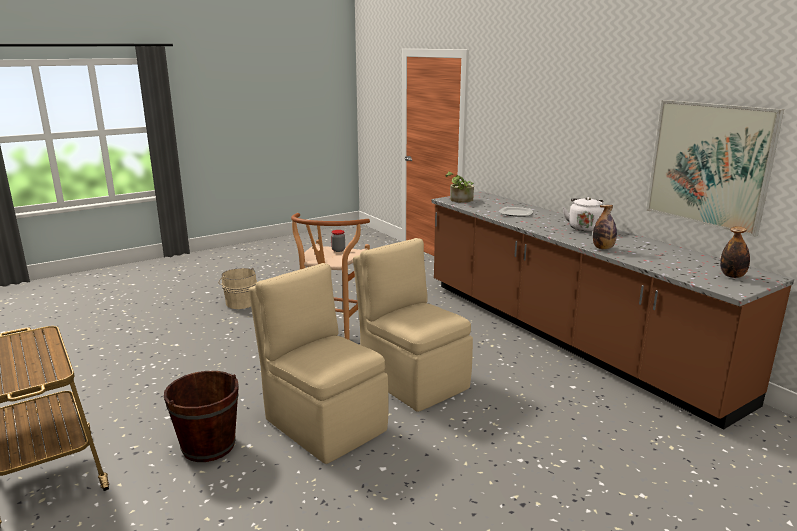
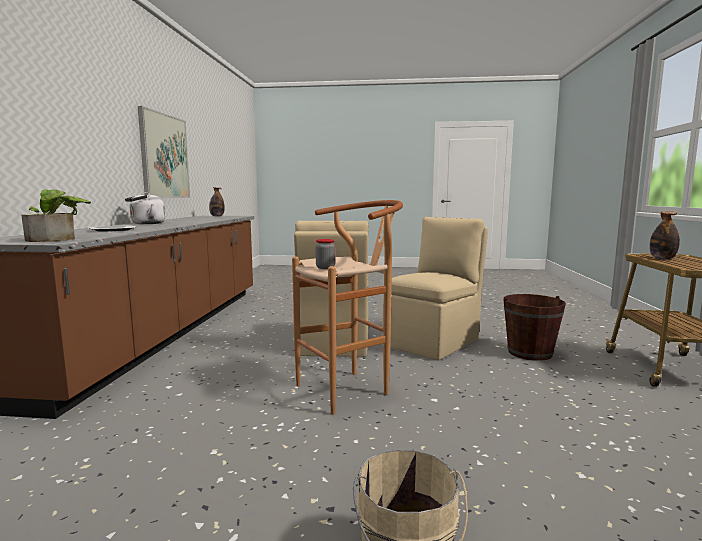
camera: 140 degrees left, 10 degrees down
(324, 423) = (433, 341): beige chair -> beige chair turned 135 degrees counterclockwise
(603, 248) = (204, 221): bottle -> bottle (662, 258)

